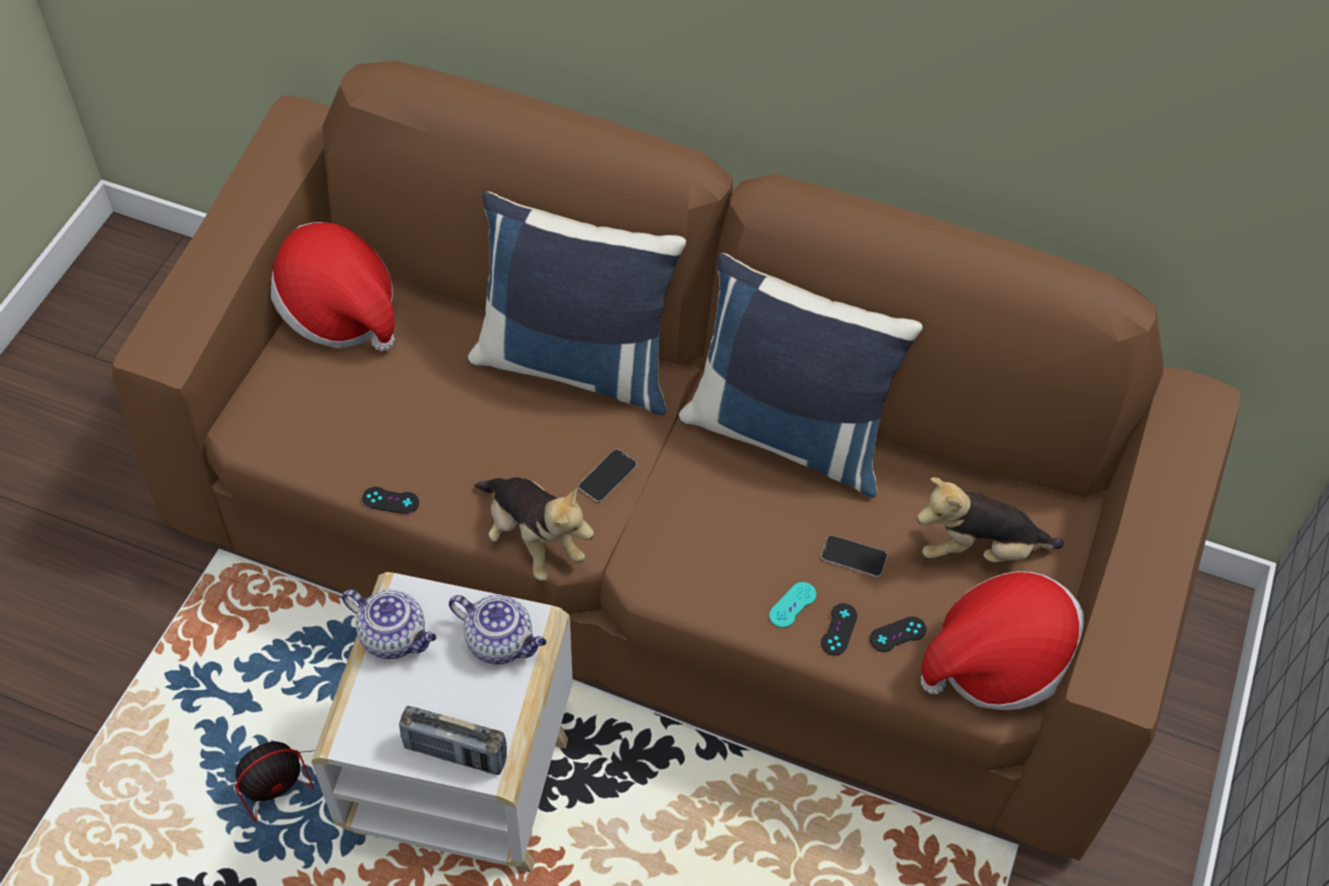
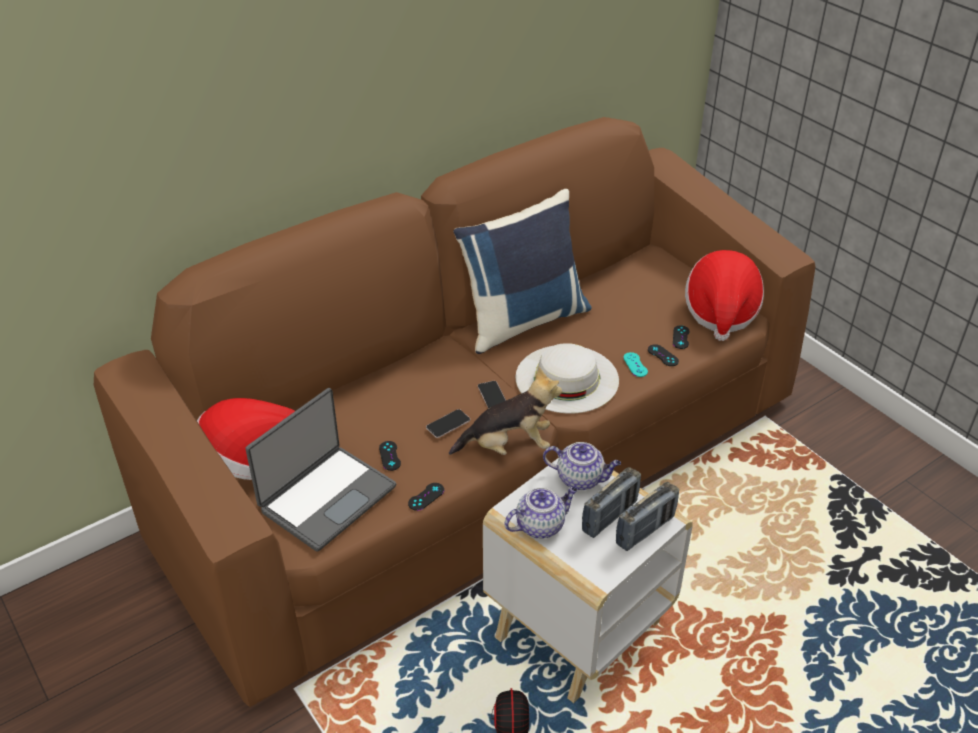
camera: 55 degrees left, 15 degrees down
(328, 408) = (326, 497): none -> laptop
(435, 429) = (389, 456): none -> black game controller
(455, 703) = (610, 516): none -> radio
(501, 642) = (581, 479): teapot -> teapot turned 45 degrees clockwise
(576, 363) = (398, 377): blue pillow -> none
(702, 539) = (566, 378): none -> white hat
(854, 556) = (620, 333): phone -> phone (448, 424)
(978, 549) = (650, 290): plush toy -> none

